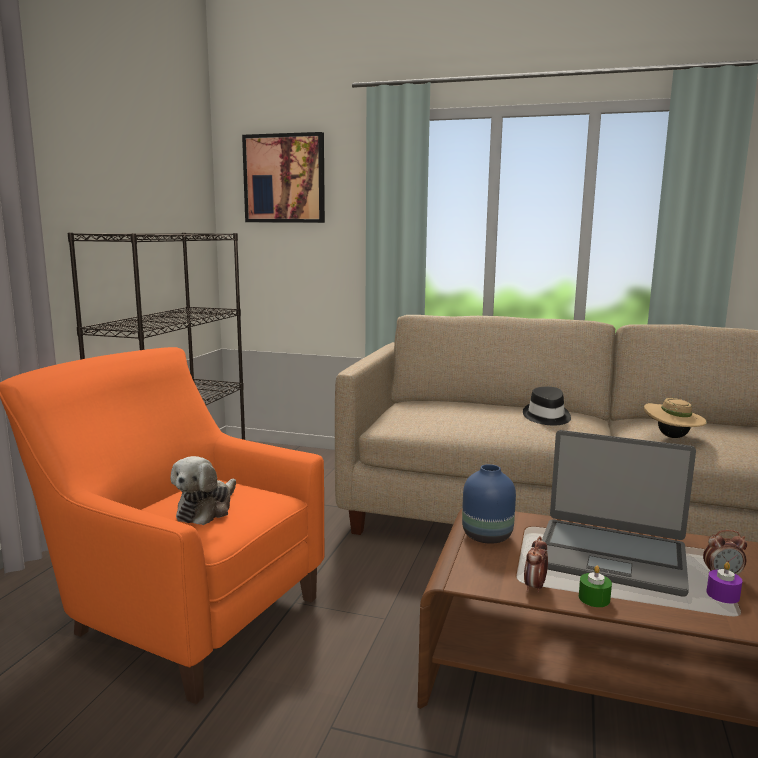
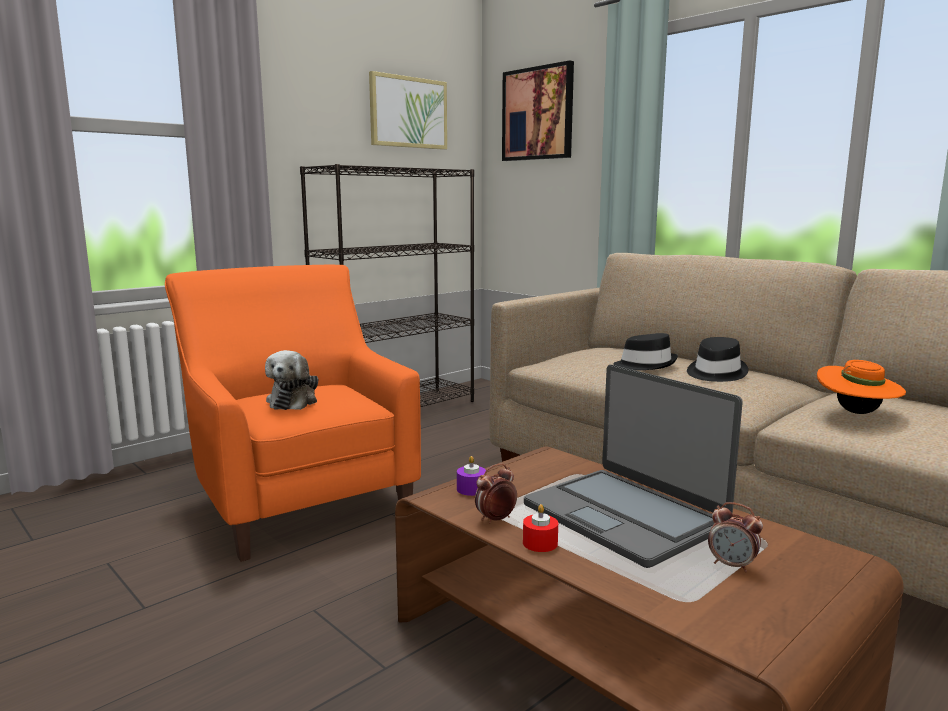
camera: 30 degrees right, 0 degrees up
(157, 171) = (408, 112): none -> picture
(206, 509) = (294, 401): plush toy -> plush toy turned 45 degrees counterclockwise
(485, 536) = (518, 472): blue vase -> none
(487, 416) = (645, 365): none -> black hat
(594, 598) = (540, 543): green candle -> red candle
(672, 437) = (856, 412): beige hat -> orange hat
(722, 595) = (700, 580): purple candle -> purple candle (471, 489)

